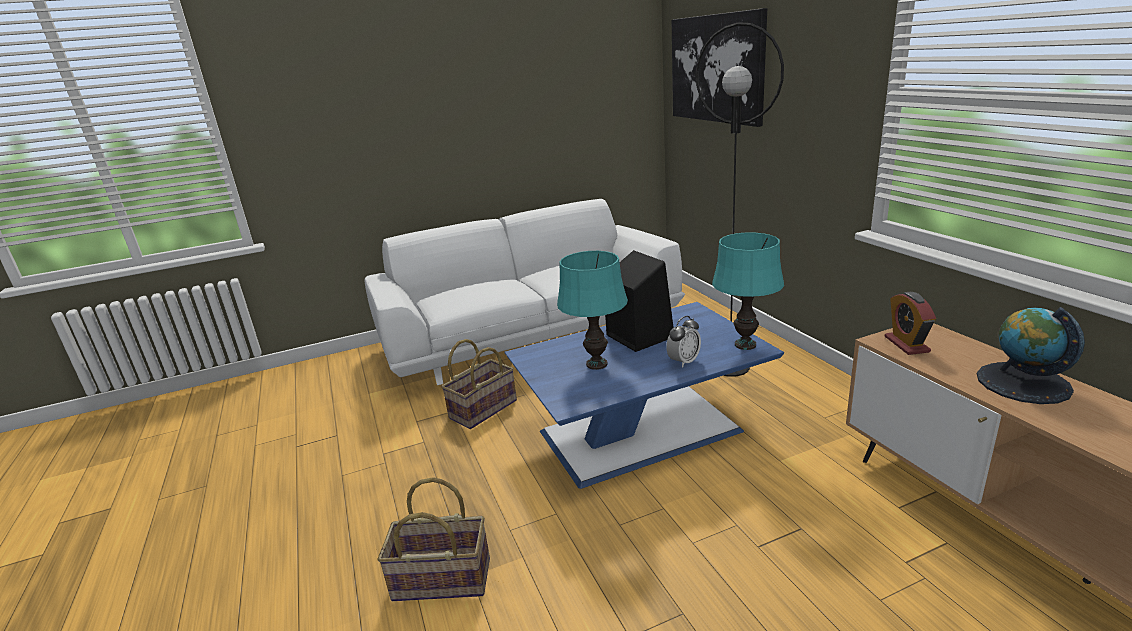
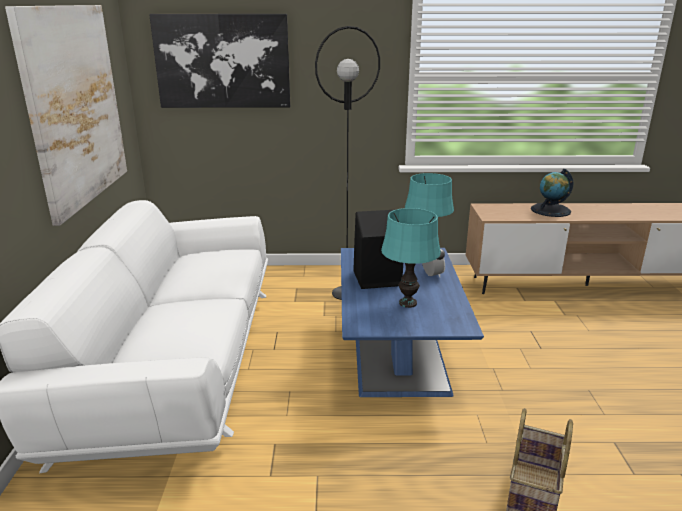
camera: 70 degrees left, 0 degrees up
(483, 409) = (290, 422): basket -> none
(540, 106) = (75, 106): none -> picture
(906, 344) = (497, 214): alarm clock -> none

